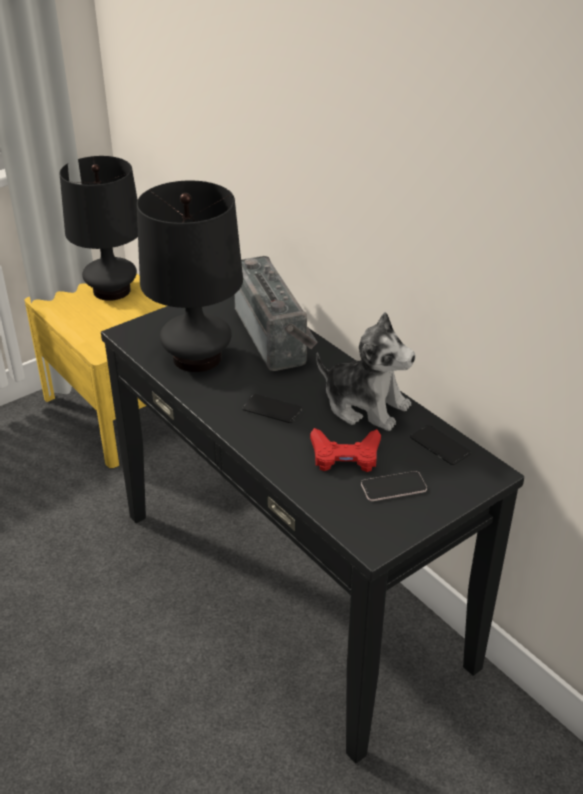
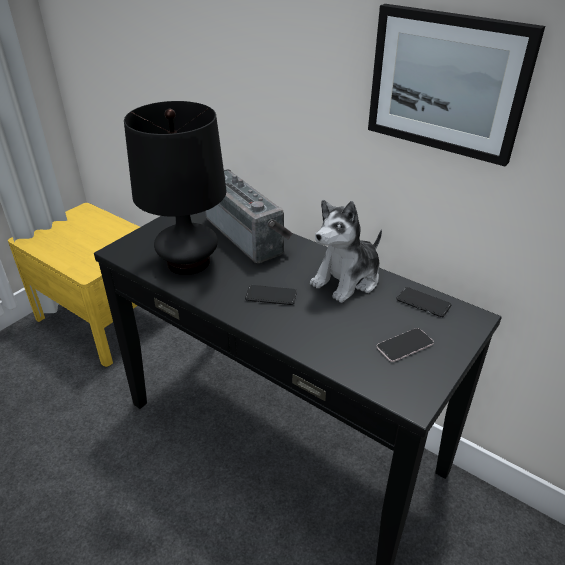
camera: 15 degrees left, 0 degrees up
(111, 290) = (82, 223): black table lamp -> none
(345, 455) = (351, 325): red game controller -> none
(365, 406) = (347, 280): plush toy -> plush toy turned 120 degrees clockwise
(473, 204) = (447, 83): none -> picture

